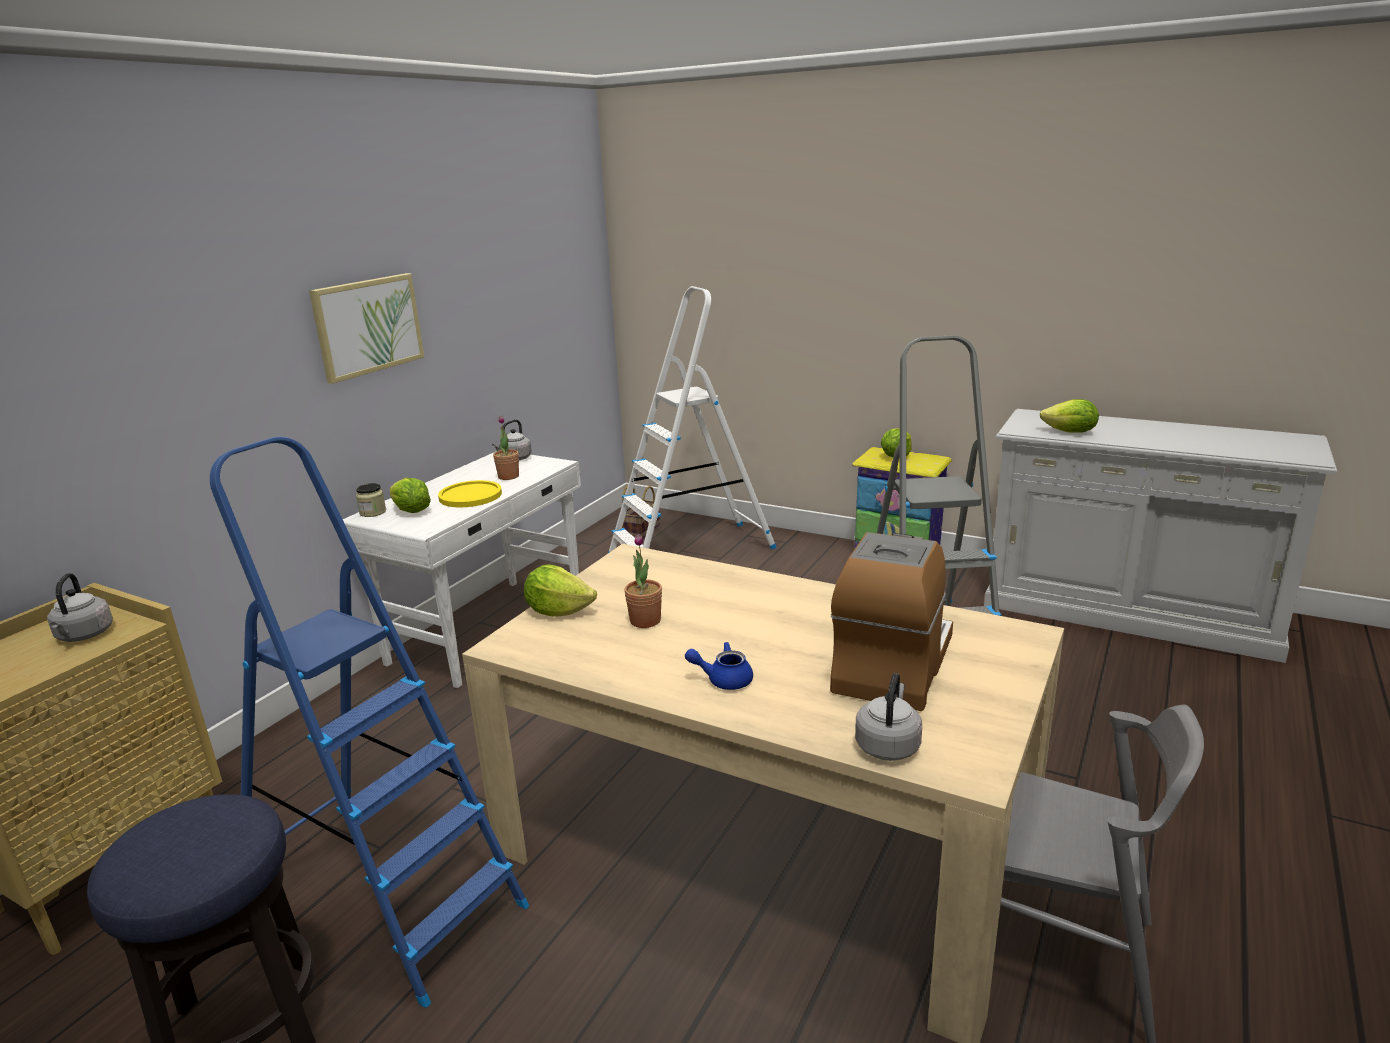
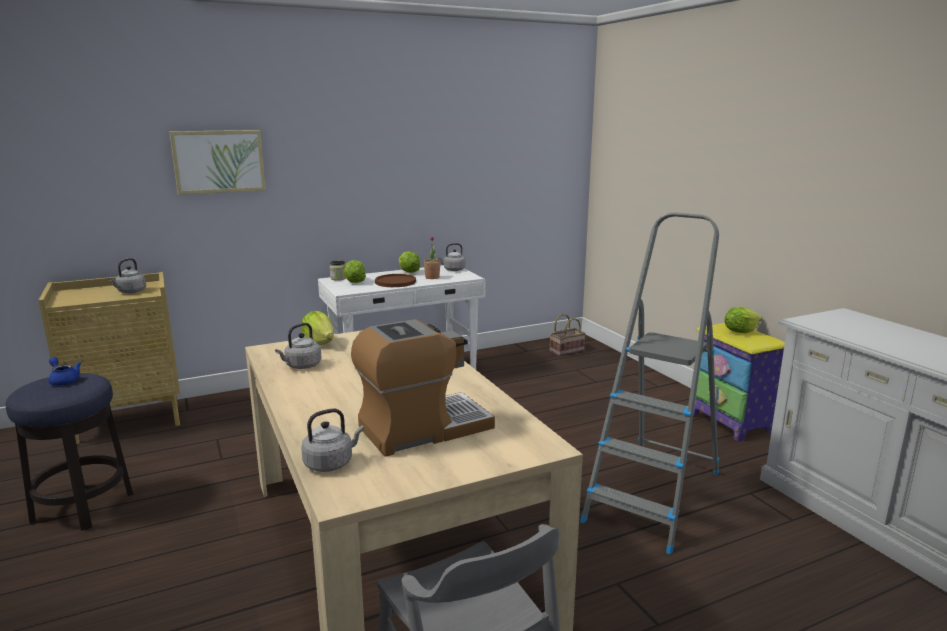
camera: 35 degrees right, 5 degrees down
(368, 326) = (364, 165): picture -> picture (219, 161)
(382, 895) = (194, 479): blue step ladder -> none
(470, 496) = (395, 282): yellow plate -> brown plate
(603, 649) = (301, 366): none -> grey kettle
(645, 621) = (347, 360): potted plant -> none
(691, 552) = (581, 372): white step ladder -> none
(723, 679) = (323, 400): blue teapot -> blue teapot (64, 380)
(1070, 432) = (852, 333): lettuce -> lettuce (408, 272)

